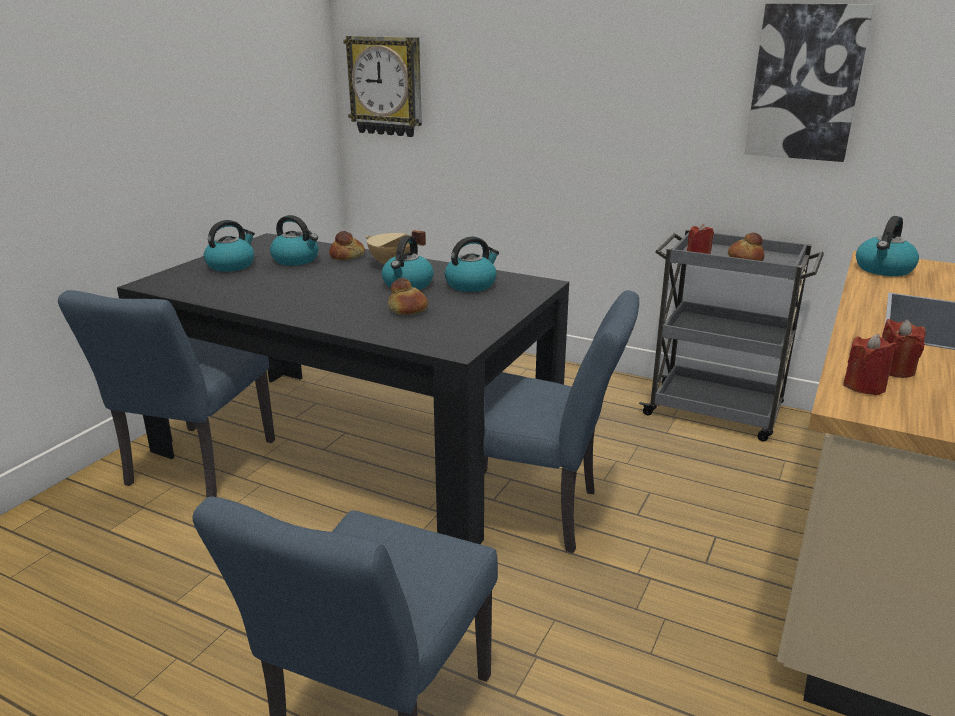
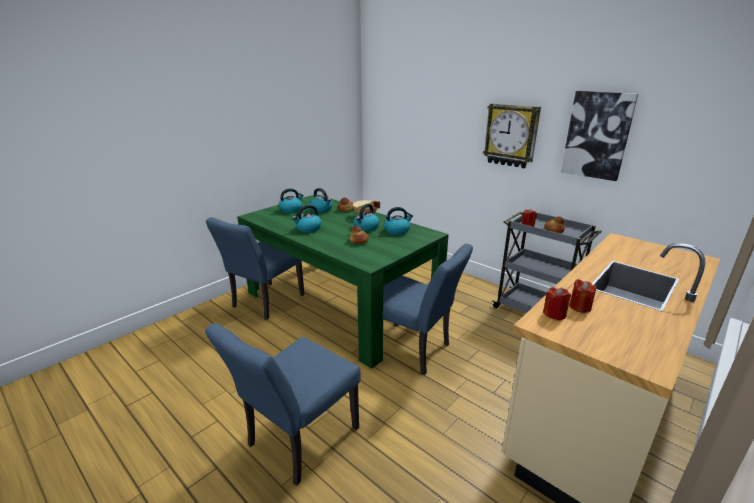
camera: 15 degrees right, 0 degrees up
(358, 447) = (341, 304): black dining table -> green dining table
(386, 86) = (384, 123): wall clock -> wall clock (511, 135)
(884, 269) = (620, 246): kettle -> kettle (308, 229)

